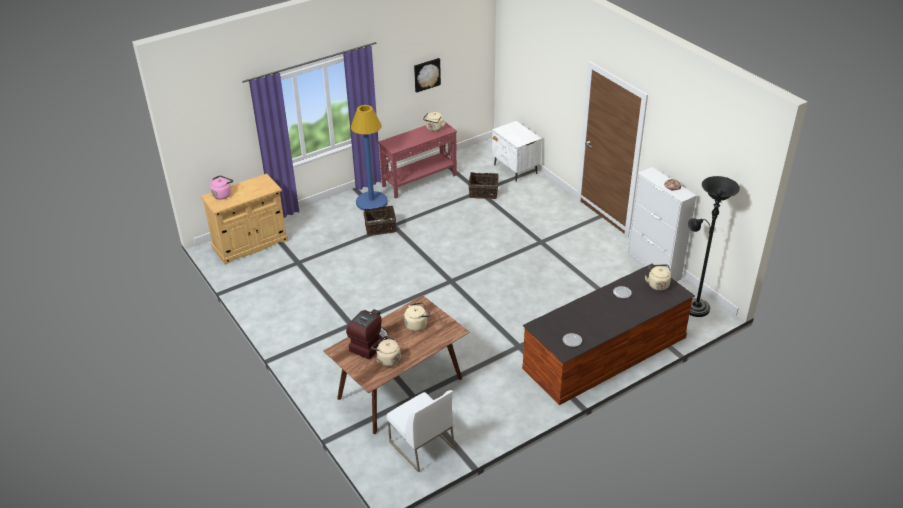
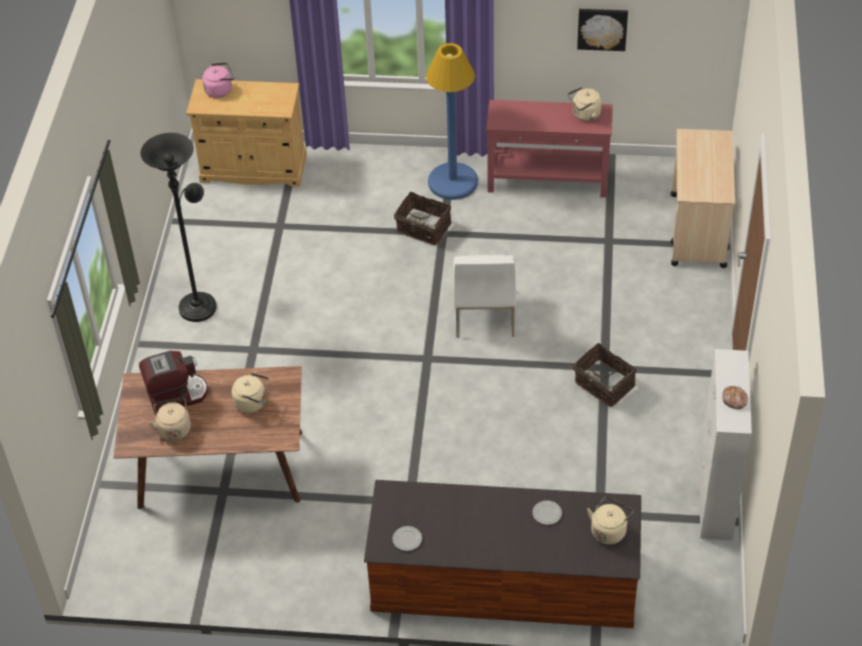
camera: 40 degrees right, 10 degrees up
(421, 445) = (170, 556): white chair -> white chair (484, 313)
(483, 193) = (611, 246): basket -> basket (603, 385)
(515, 169) = (697, 231): white nightstand -> beige cart
(694, 306) = (700, 591): black floor lamp -> black floor lamp (199, 304)

